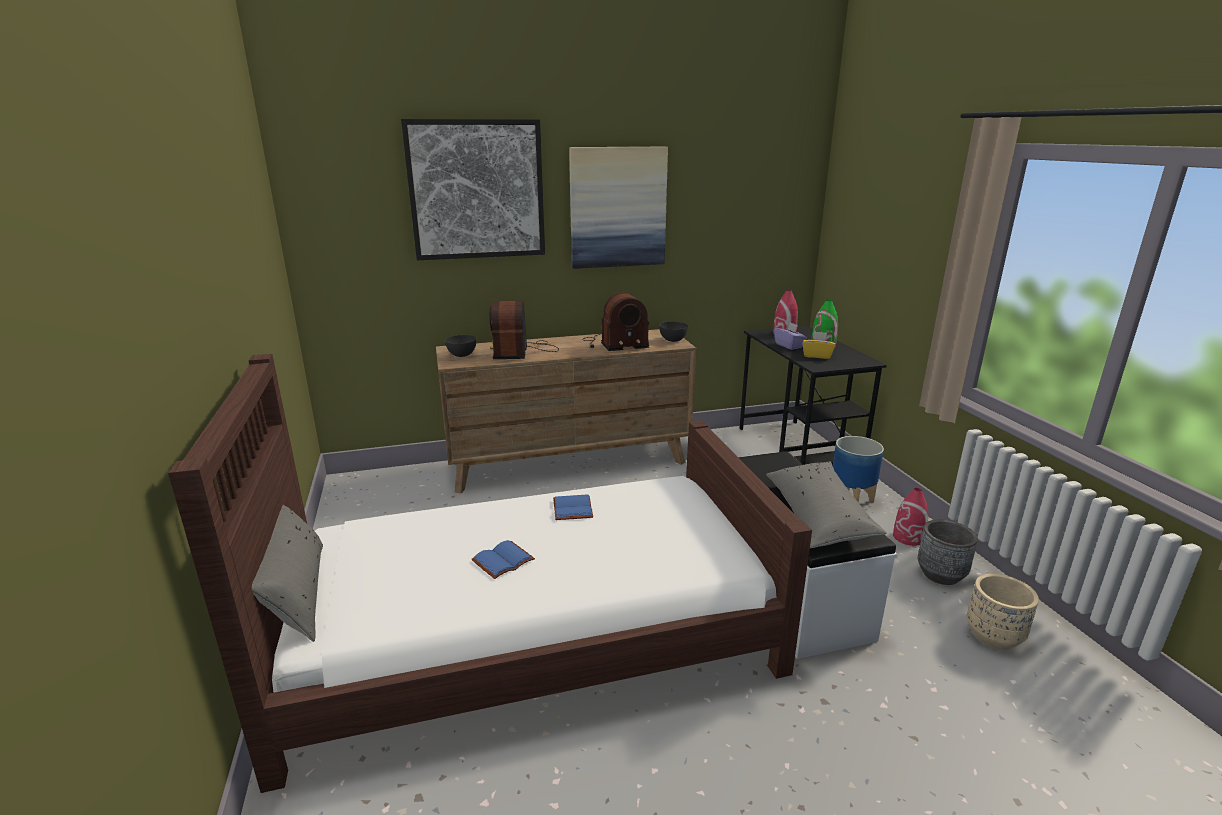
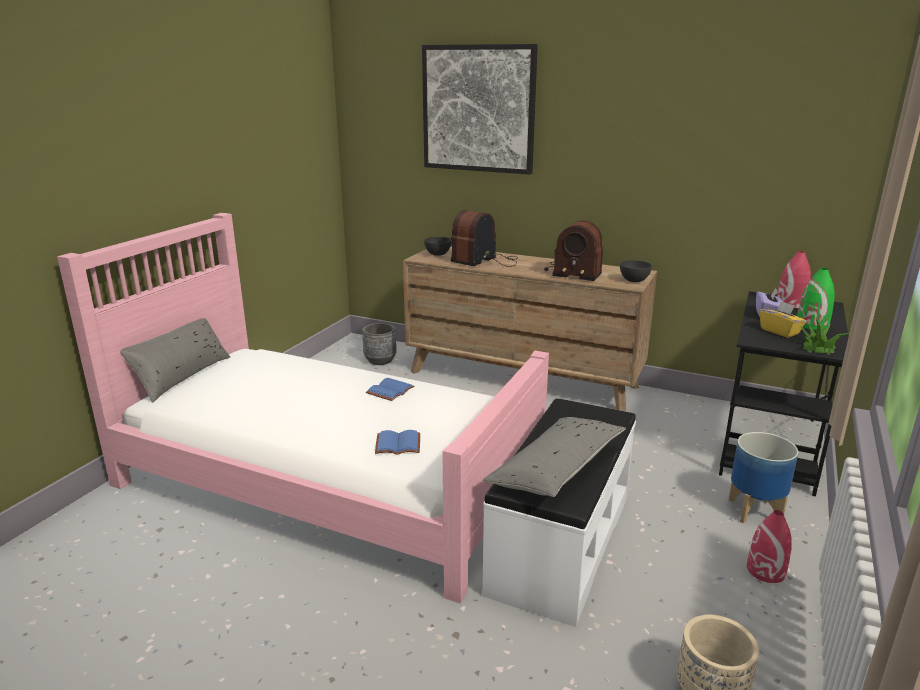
camera: 40 degrees right, 0 degrees up
(503, 562) = (295, 404): blue book -> blue book (397, 445)
(528, 634) = (327, 478): brown bed -> pink bed
(618, 208) = (609, 134): picture -> none
(855, 361) = (818, 347): none -> potted plant
(940, 574) = (746, 617): grey planter -> grey planter (380, 360)

